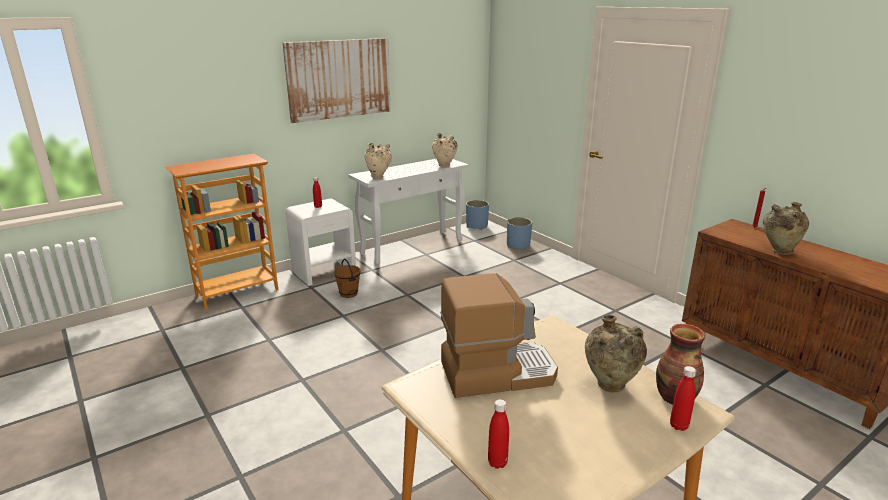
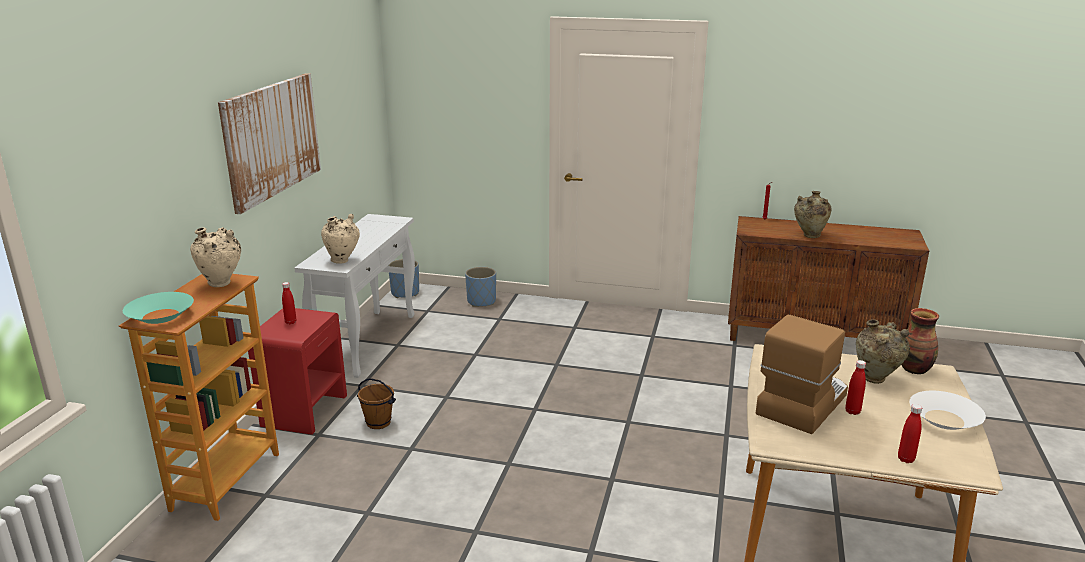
camera: 40 degrees left, 0 degrees up
(187, 167) = (160, 316): none -> turquoise bowl
(324, 271) = (305, 410): white nightstand -> red nightstand
(444, 166) = (391, 226): beige vase -> beige vase (221, 284)
(614, 454) = (944, 419): none -> white bowl
(678, 426) = (942, 385): red bottle -> red bottle (852, 411)

